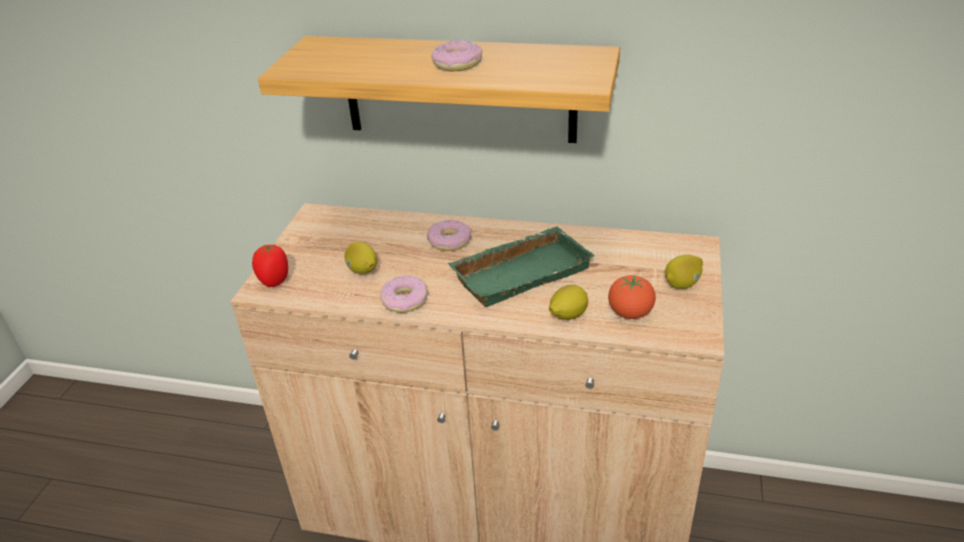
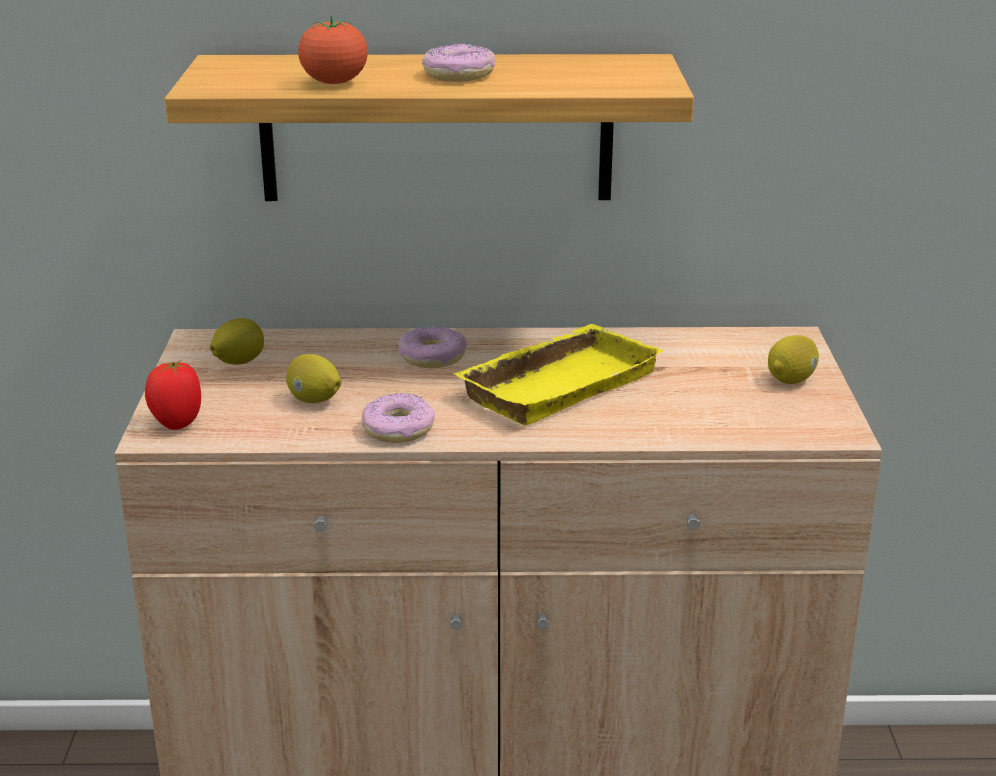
camera: 15 degrees left, 10 degrees down
(521, 271) = (557, 383): green tray -> yellow tray
(567, 315) = (649, 426): lemon -> lemon (238, 362)
(630, 313) = (735, 416): tomato -> tomato (334, 83)

